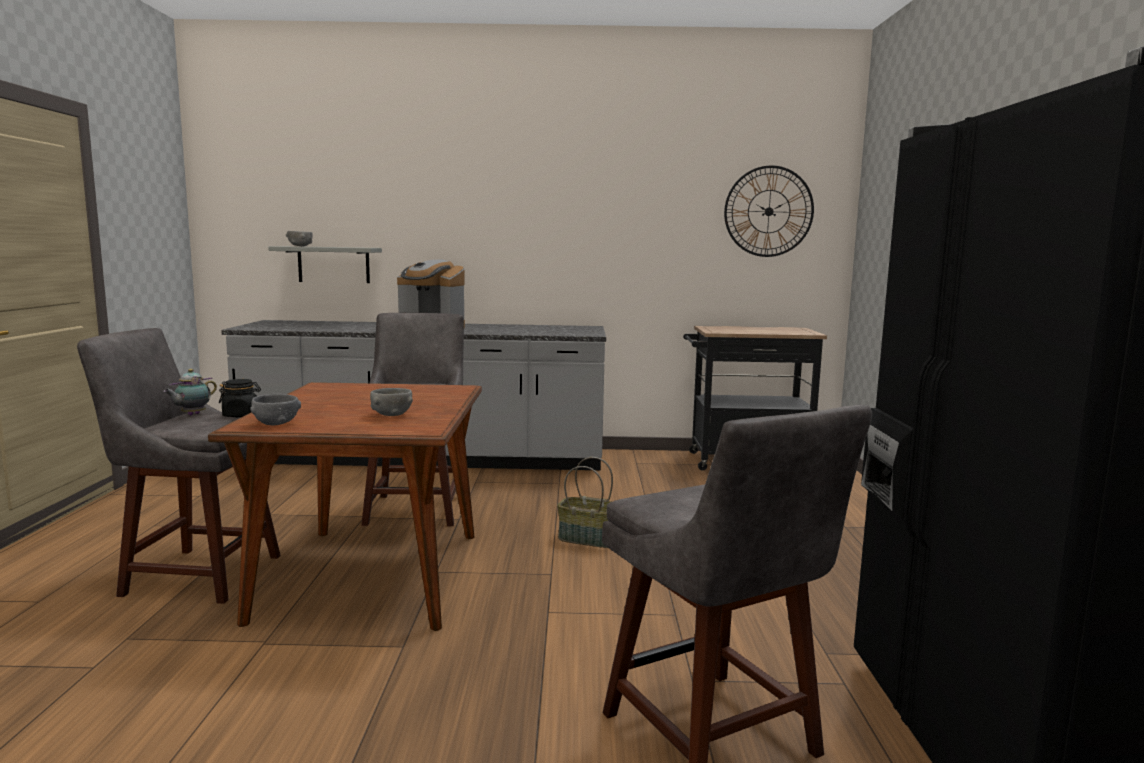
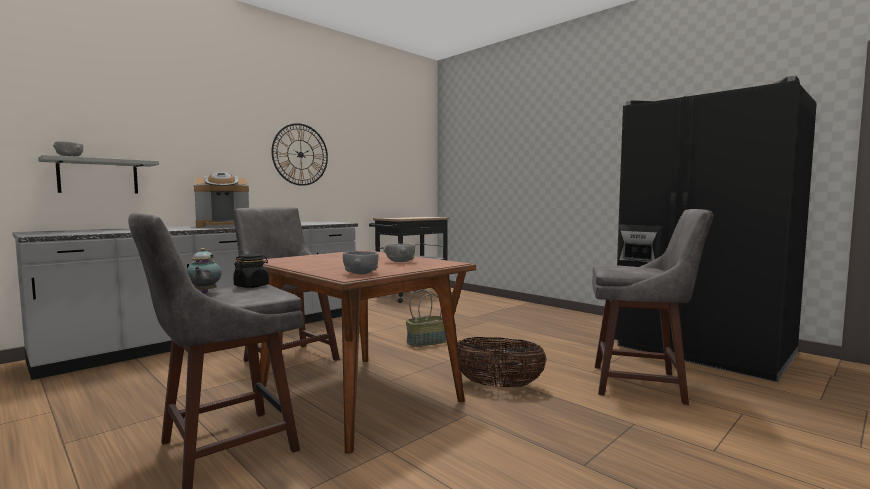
camera: 45 degrees left, 5 degrees down
(518, 632) = (498, 386): none -> basket
(768, 211) = (402, 151): wall clock -> wall clock (300, 154)

